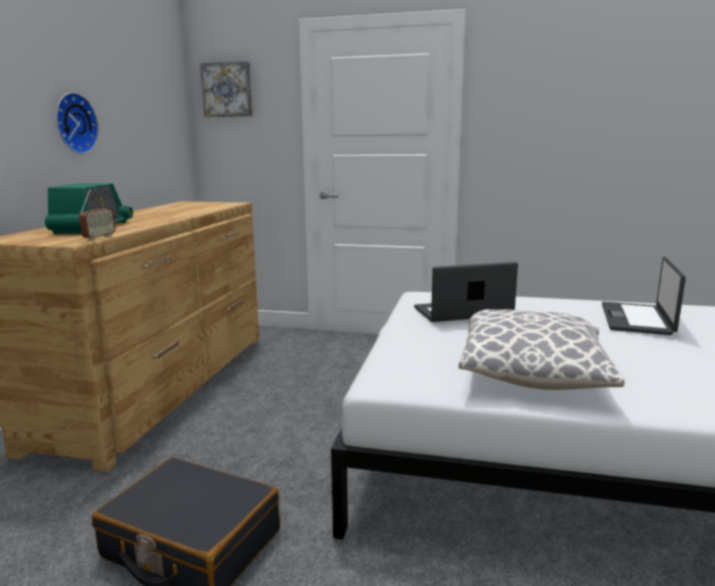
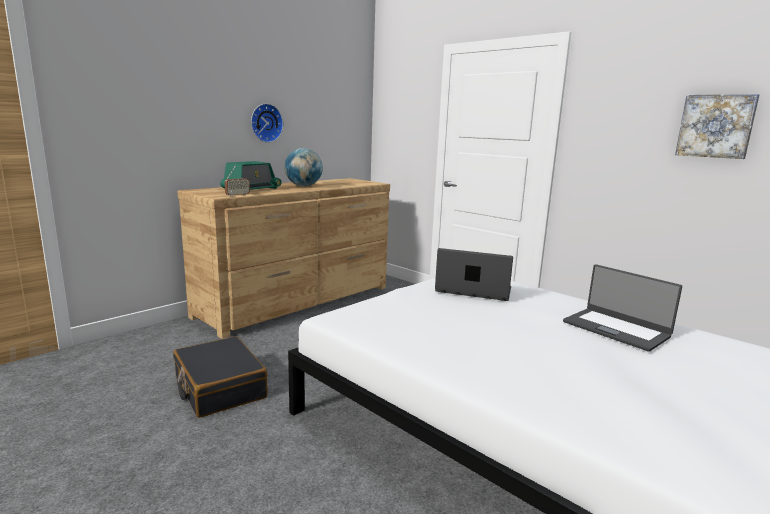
camera: 30 degrees right, 0 degrees up
(154, 216) = (303, 186): none -> globe
(228, 90) = (395, 98): picture -> picture (715, 126)
(532, 375) = (437, 340): pillow -> none
(637, 319) = (616, 329): laptop -> laptop turned 90 degrees counterclockwise

